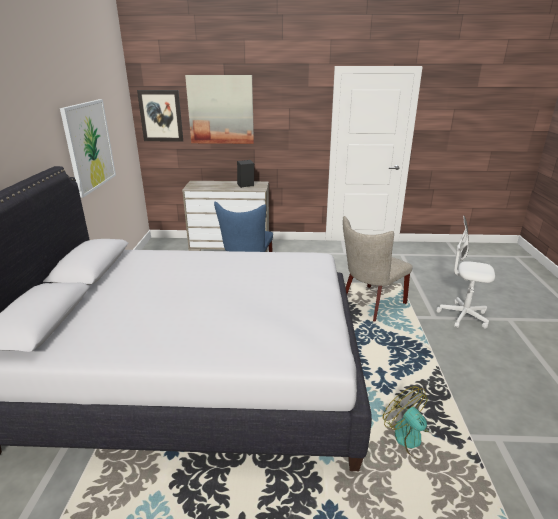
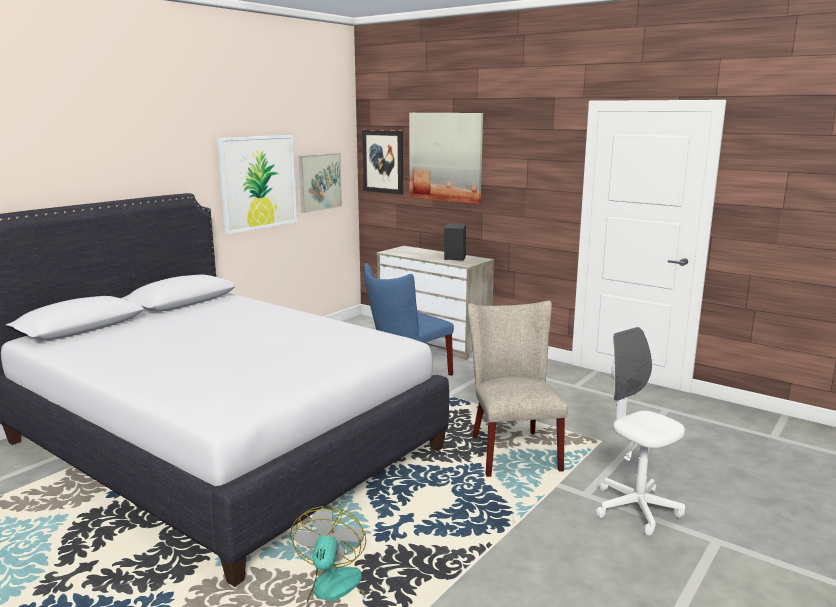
camera: 35 degrees right, 10 degrees down
(119, 138) = (320, 182): none -> picture
(370, 305) = (511, 450): beige chair -> beige chair turned 90 degrees clockwise

